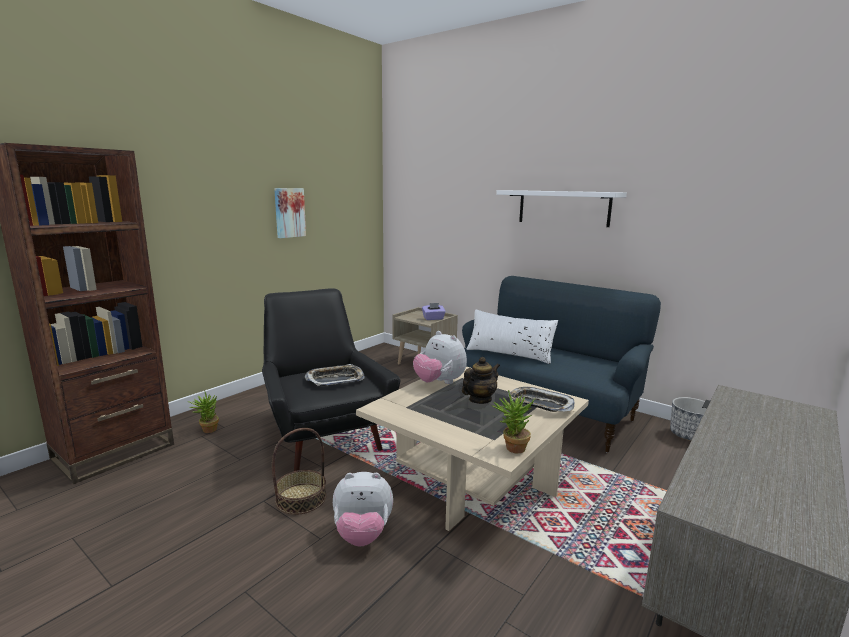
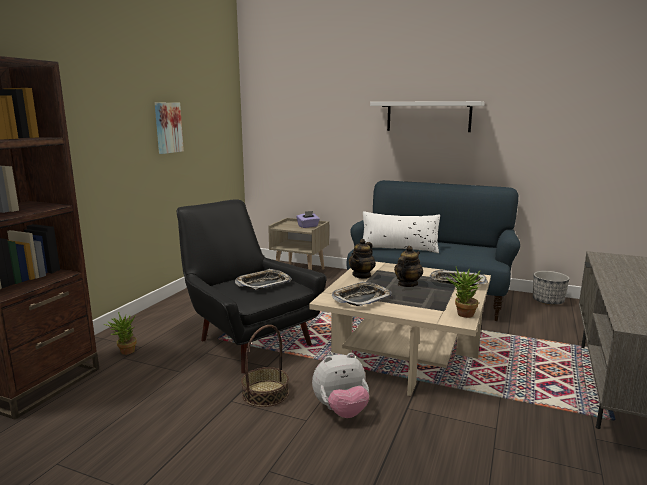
camera: 15 degrees left, 0 degrees up
(415, 411) = (361, 298): none -> tray
(439, 382) = (362, 275): plush toy -> teapot

